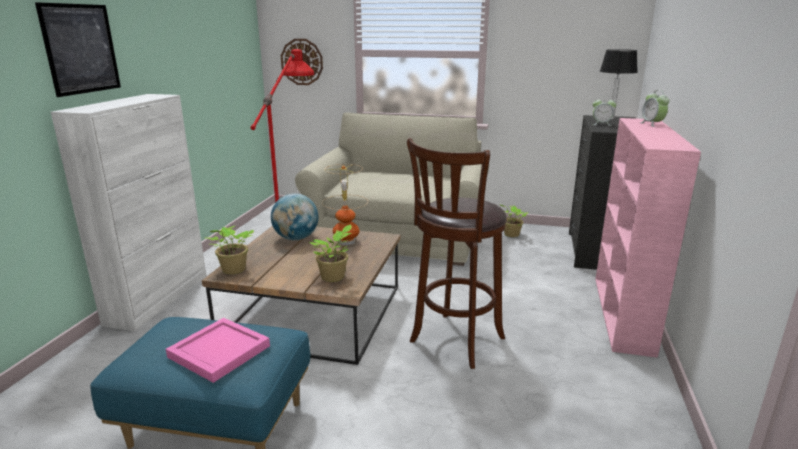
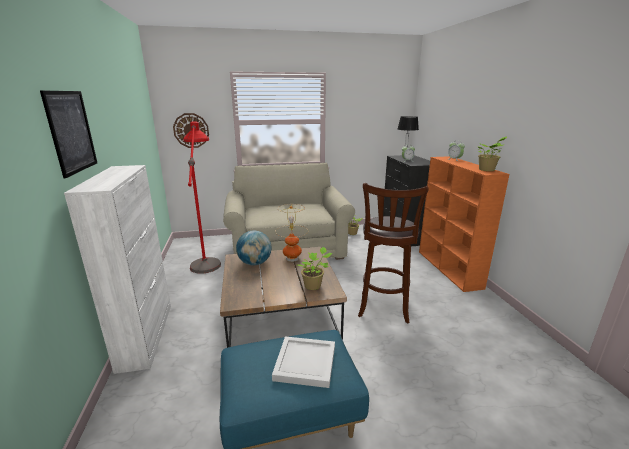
camera: 25 degrees left, 0 degrees up
(219, 350) = (304, 362): pink tray -> white tray
(233, 270) = (236, 298): potted plant -> potted plant (487, 170)
(623, 314) = (449, 269): pink bookcase -> orange bookcase

